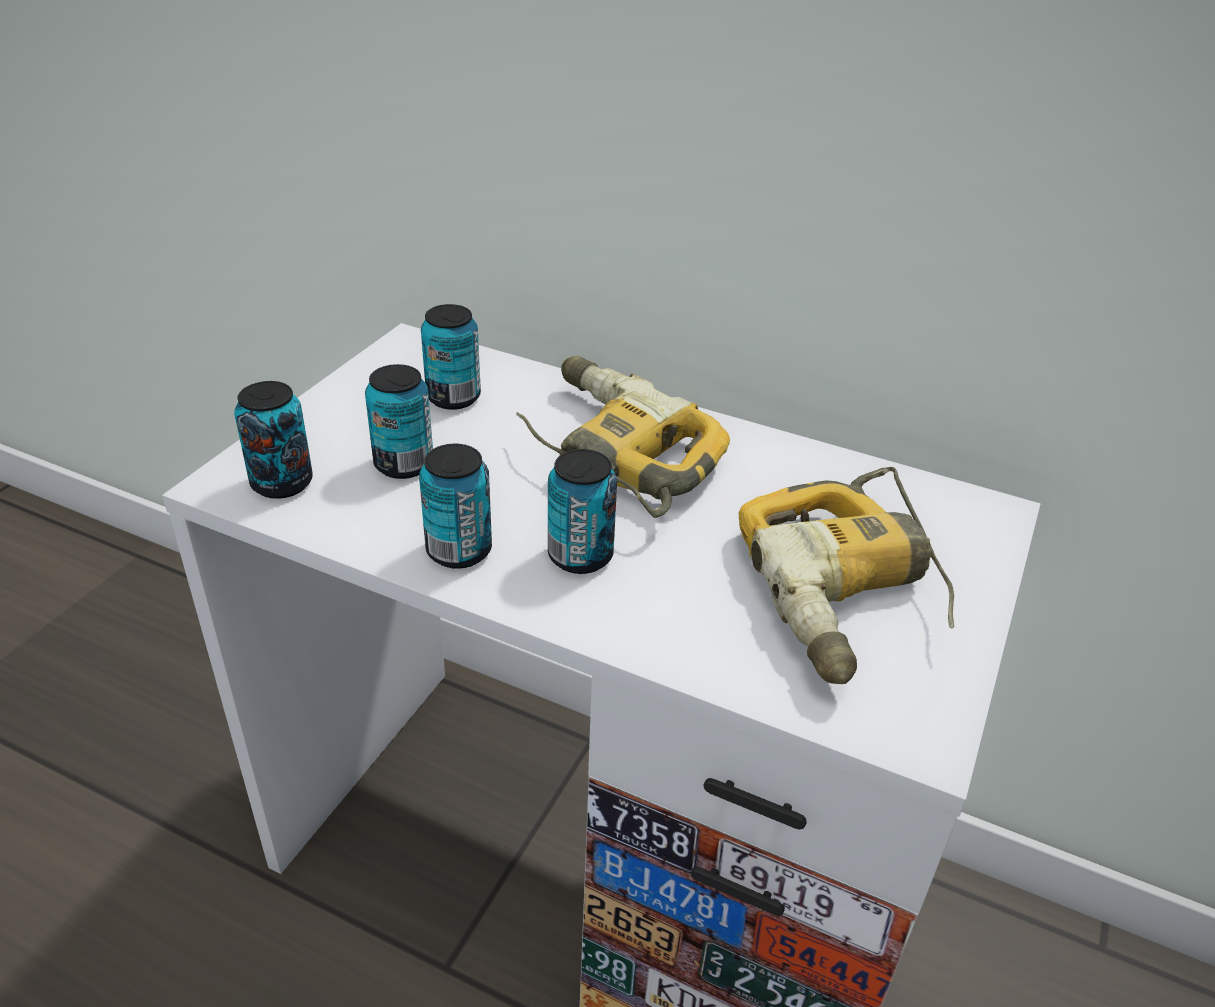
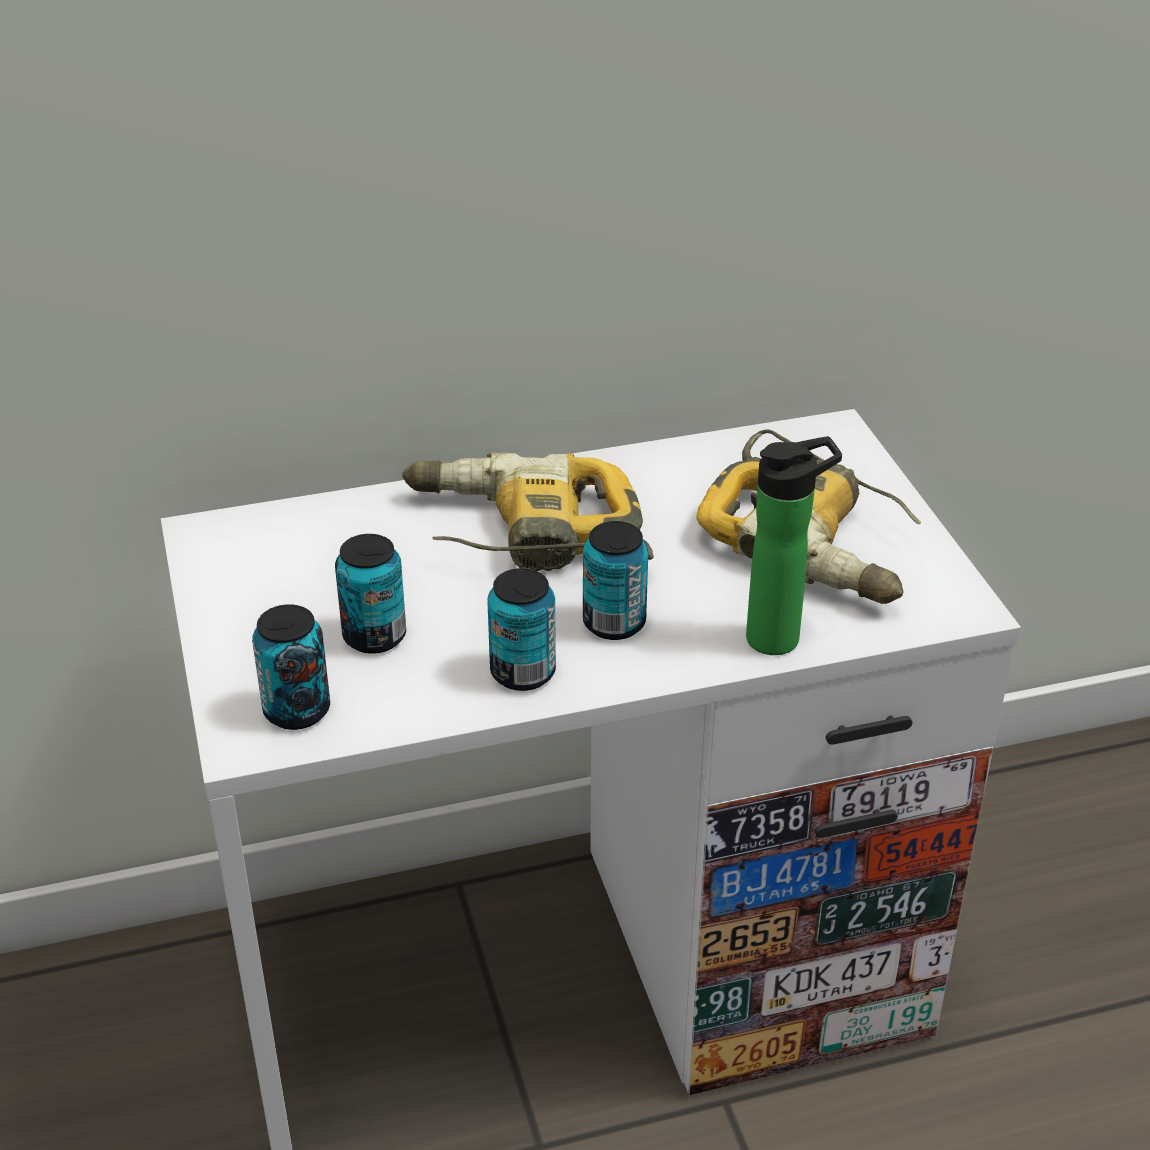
camera: 40 degrees left, 0 degrees up
(453, 397) = (325, 559): can -> none
(701, 653) = (781, 637): none -> bottle

